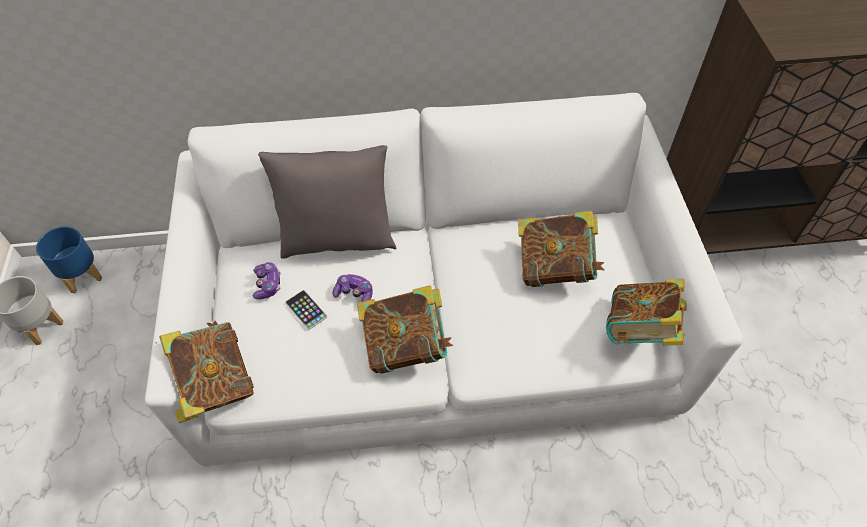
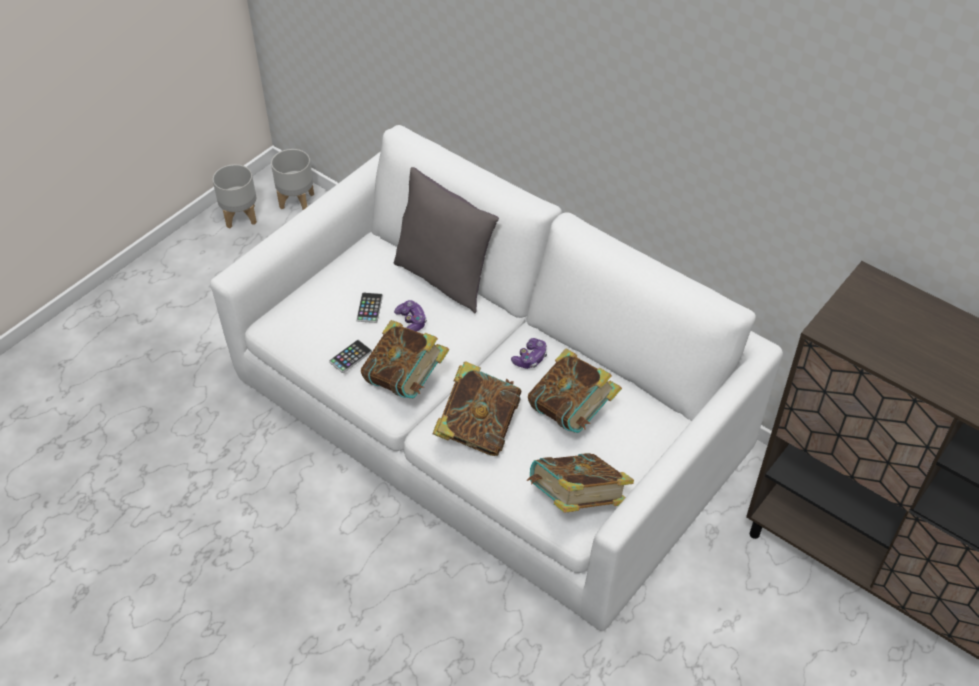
camera: 45 degrees right, 5 degrees down
(82, 276) = (297, 200): blue planter -> grey planter
(213, 385) = (268, 311): book -> book (478, 429)
(267, 285) = (365, 274): game controller -> game controller (530, 358)
(338, 364) = (350, 357): none -> phone

